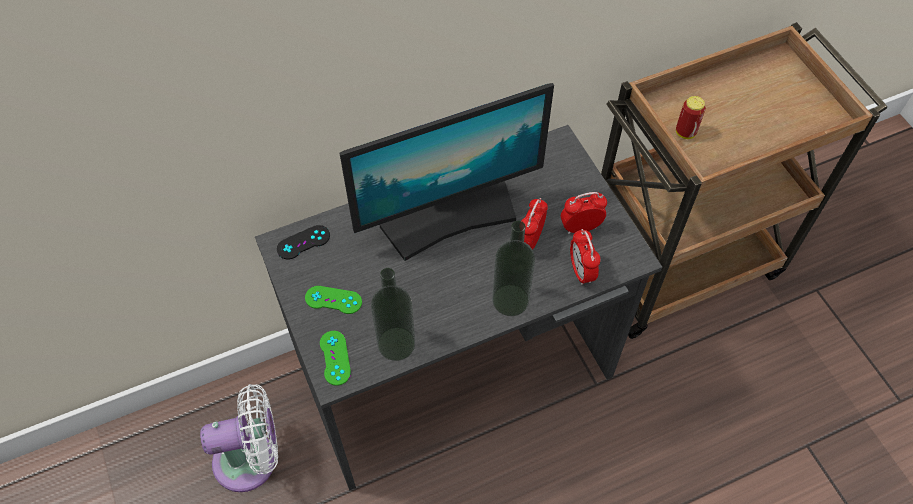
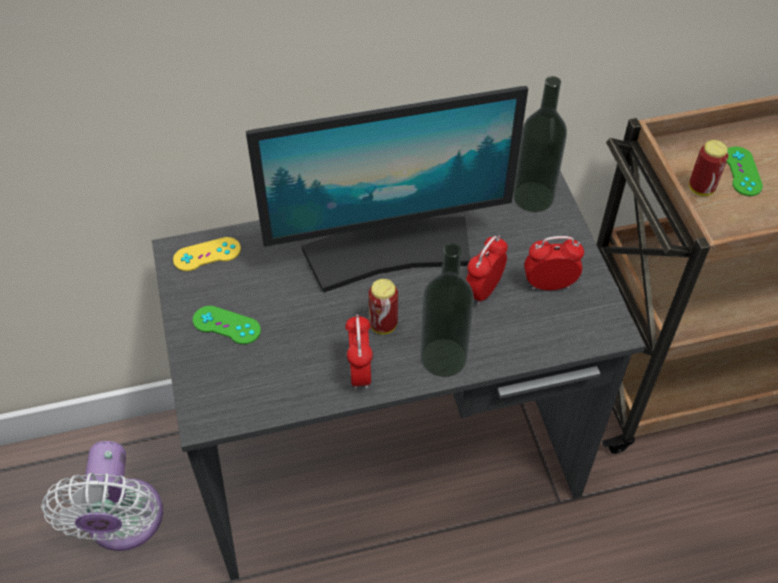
camera: 10 degrees right, 5 degrees down
(252, 459) = (123, 524): white fan -> white fan turned 90 degrees clockwise
(303, 242) = (207, 254): black game controller -> yellow game controller
(335, 358) = (212, 393): green game controller -> green game controller (742, 171)
(396, 344) = (290, 388): bottle -> bottle (533, 197)
(458, 280) = (383, 325): none -> can
(581, 271) = (540, 336): alarm clock -> alarm clock (360, 372)

